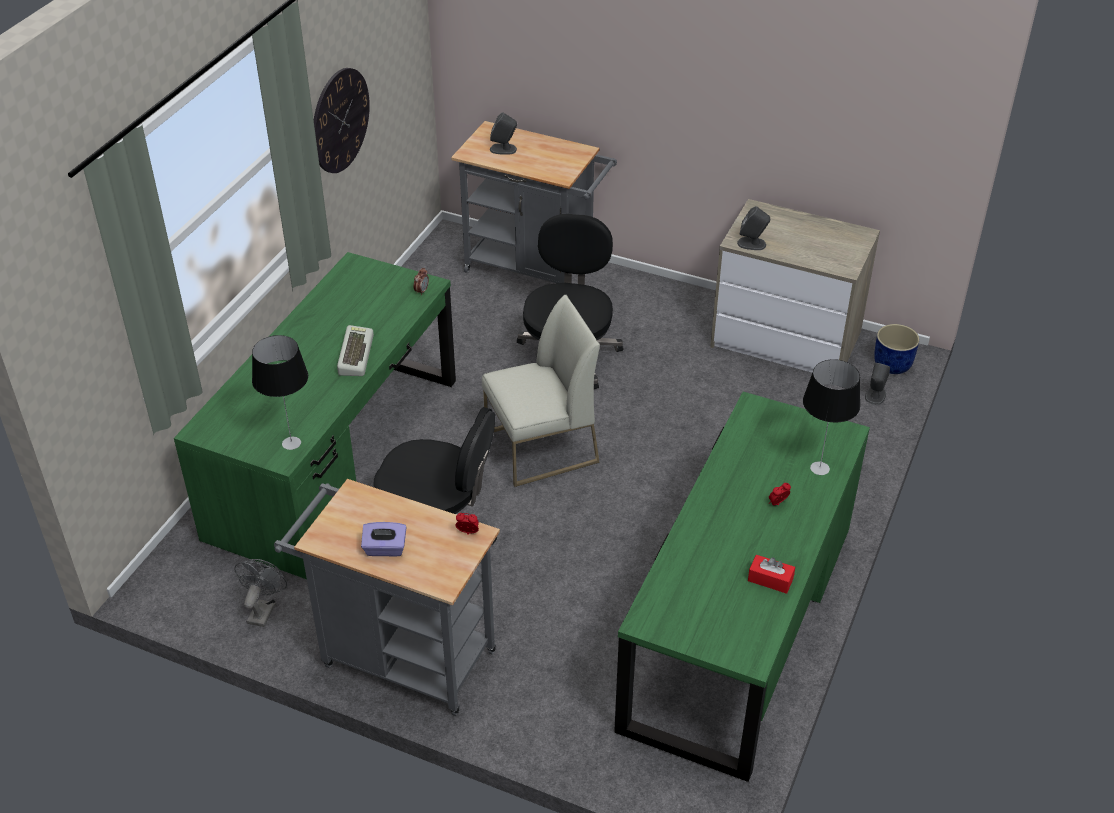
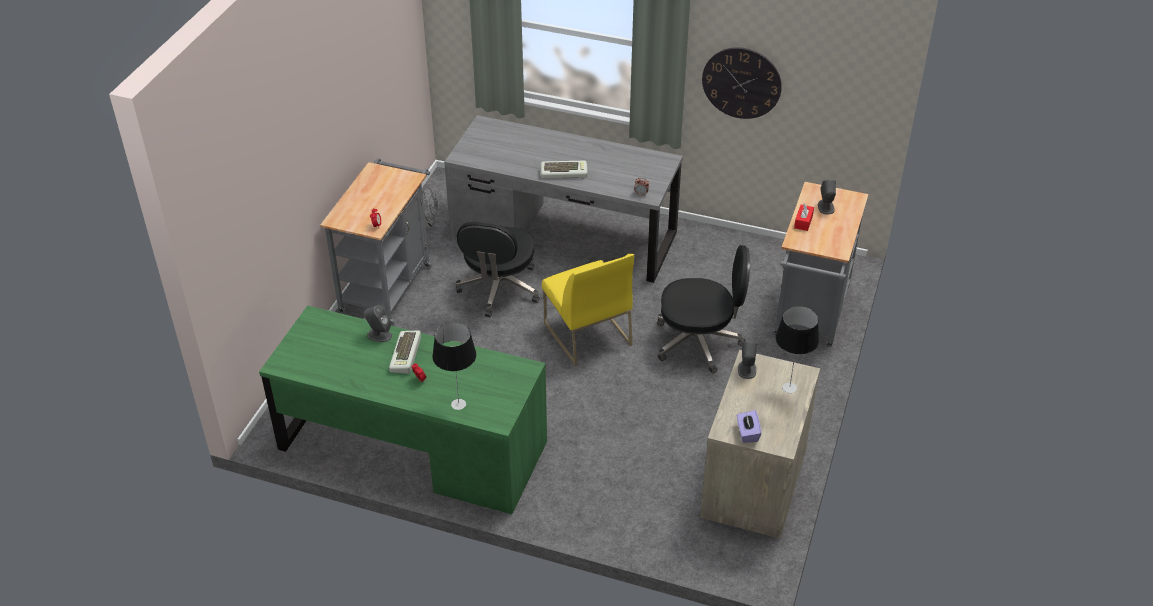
camera: 85 degrees right, 0 degrees up
(291, 442) = (474, 158): table lamp -> table lamp (790, 387)
(336, 457) = (564, 235): green desk -> grey desk
(385, 549) = (364, 195): purple tissue box -> purple tissue box (747, 433)
(541, 448) = (586, 334): white chair -> yellow chair
(730, 517) = (406, 355): none -> keyboard
(770, 579) = (346, 375): red tissue box -> red tissue box (803, 222)
(875, 395) = (686, 544): grey speaker -> grey speaker (379, 335)
(893, 365) = (733, 560): blue planter -> none

